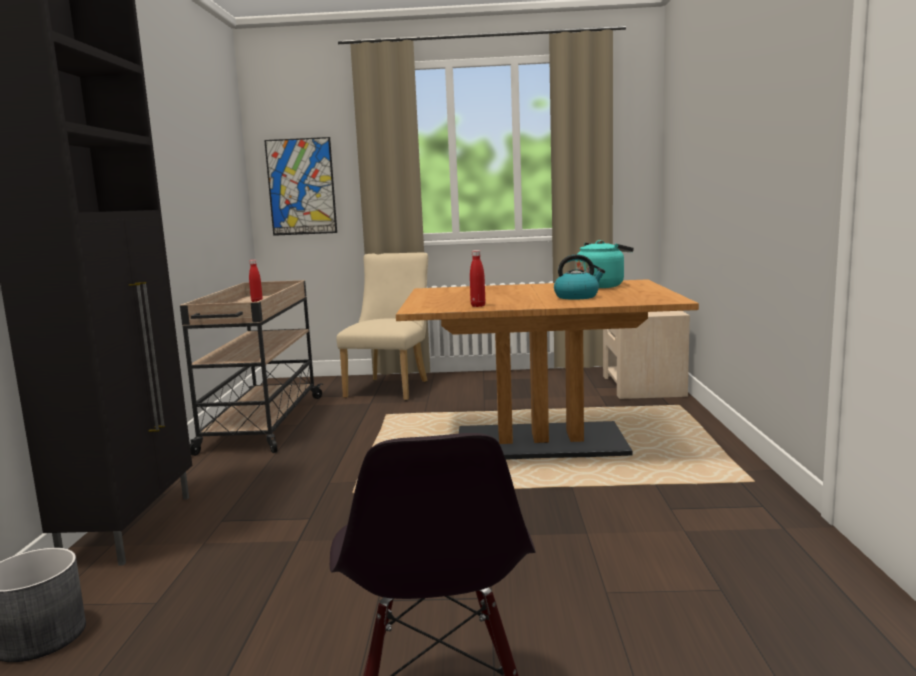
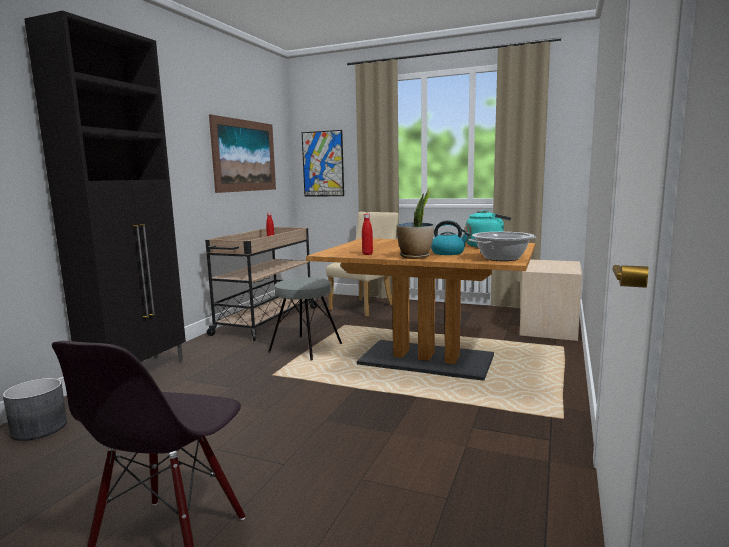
camera: 20 degrees right, 0 degrees up
(203, 174) = (245, 156): none -> picture
(362, 451) = (305, 347): none -> grey stool
(548, 304) = (415, 257): none -> potted plant
(654, 298) = (501, 258): none -> cooking pot

